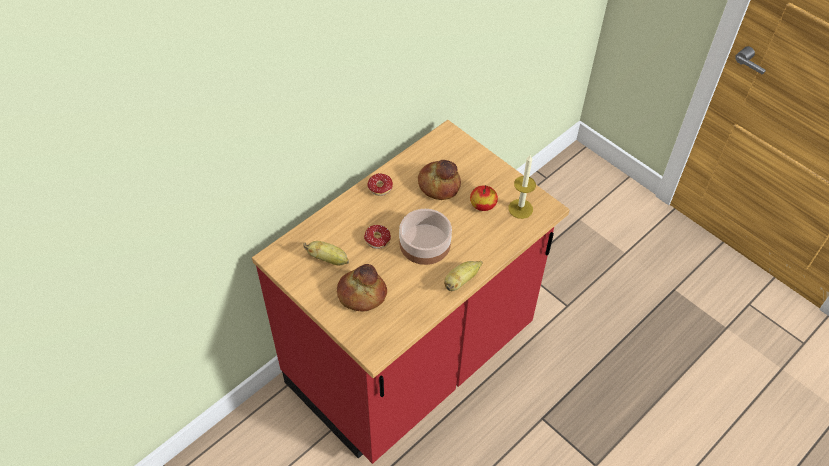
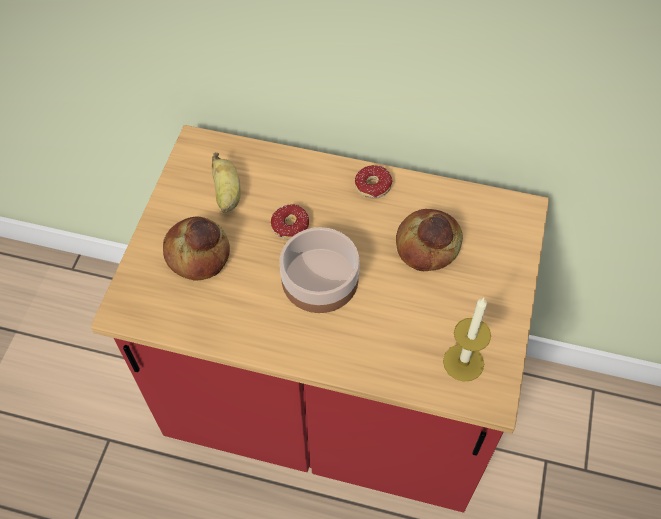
camera: 60 degrees right, 5 degrees up
(461, 281) = (288, 351): banana -> none
(483, 204) = (434, 312): apple -> none

